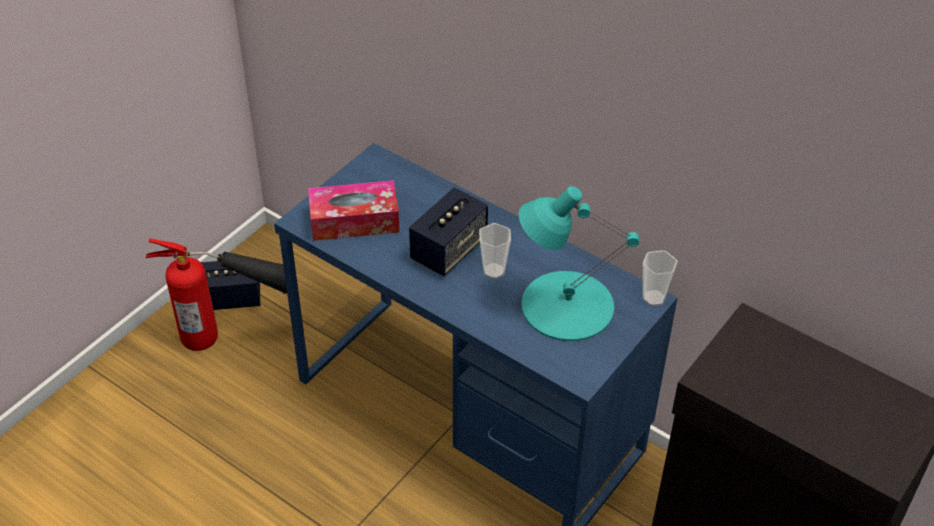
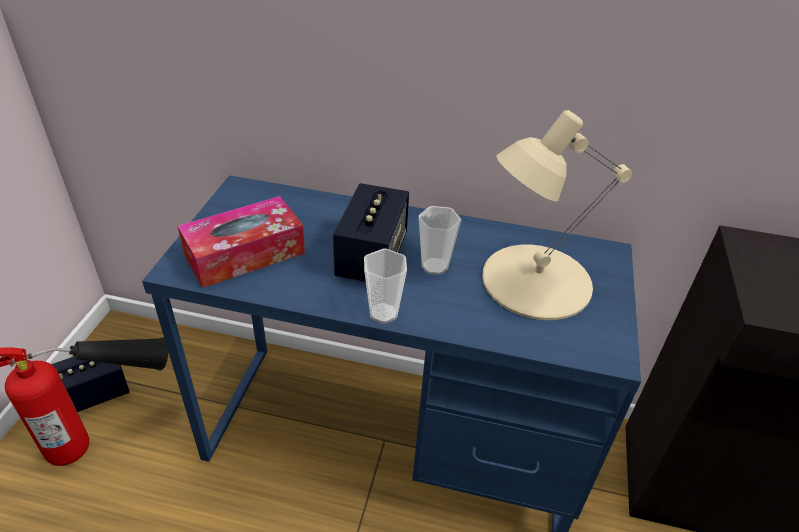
camera: 25 degrees left, 5 degrees down
(565, 305) = (534, 280): turquoise table lamp -> beige table lamp
(654, 298) = (611, 250): cup -> cup (383, 313)

